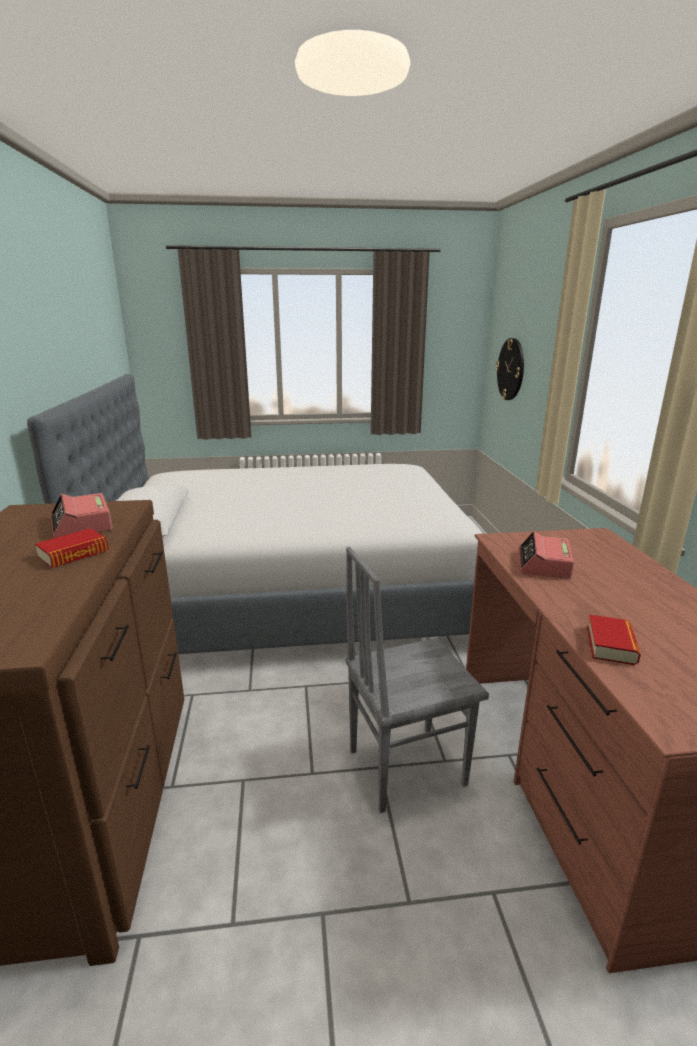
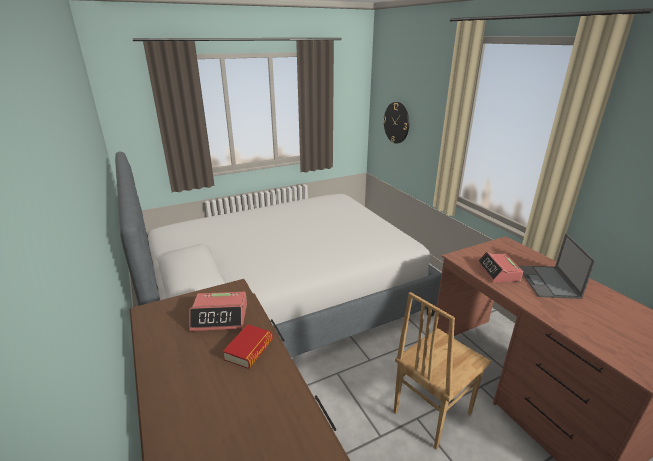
camera: 20 degrees left, 5 degrees up
(82, 525) = (220, 317): alarm clock -> alarm clock turned 45 degrees counterclockwise
(405, 766) = (430, 412): grey chair -> brown chair
(611, 645) = (576, 326): book -> none
(620, 588) = (548, 282): none -> laptop

